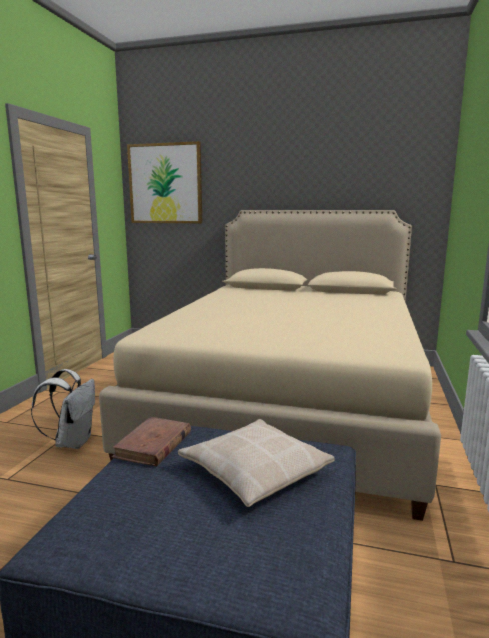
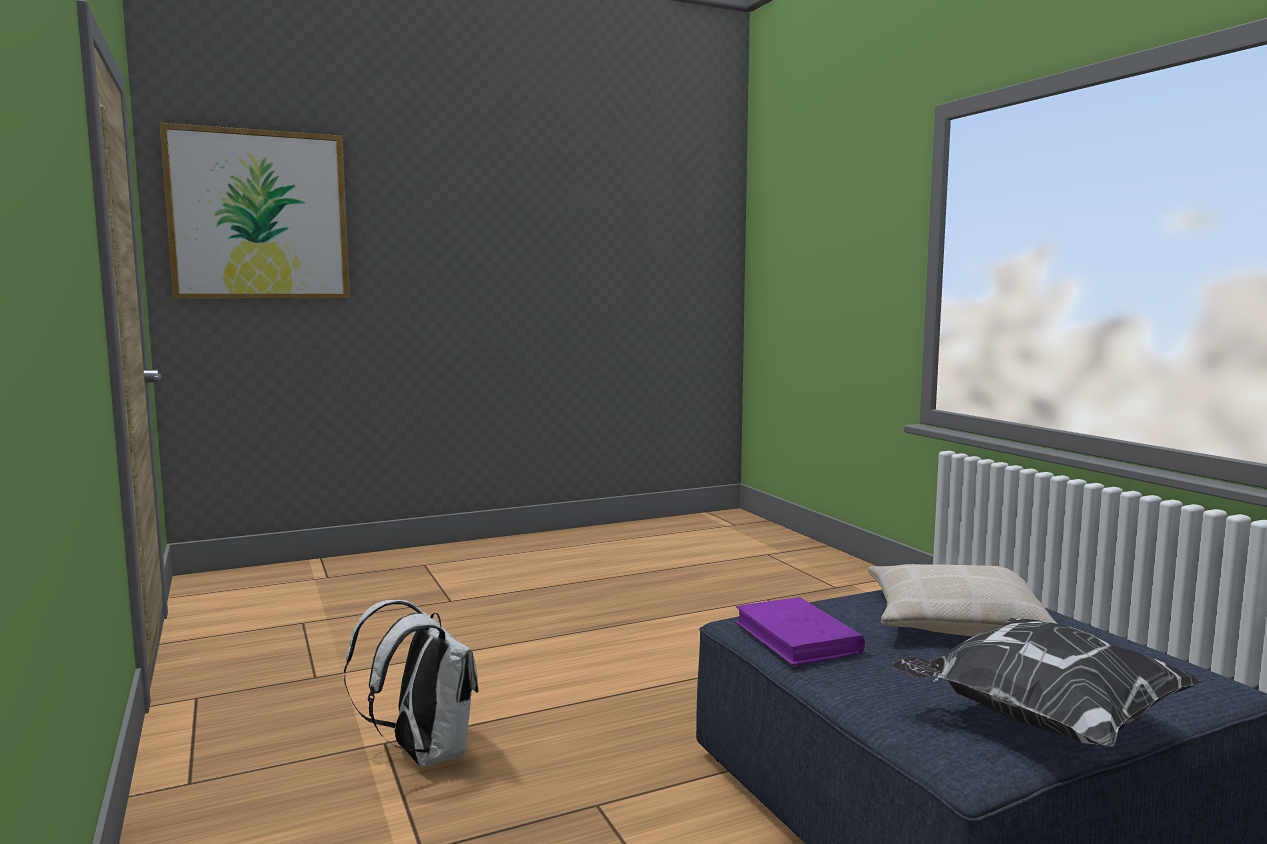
camera: 40 degrees left, 5 degrees down
(128, 550) = (1039, 721): none -> pillow
(153, 445) = (797, 638): brown book -> purple book
(290, 403) = (658, 593): beige bed -> none

